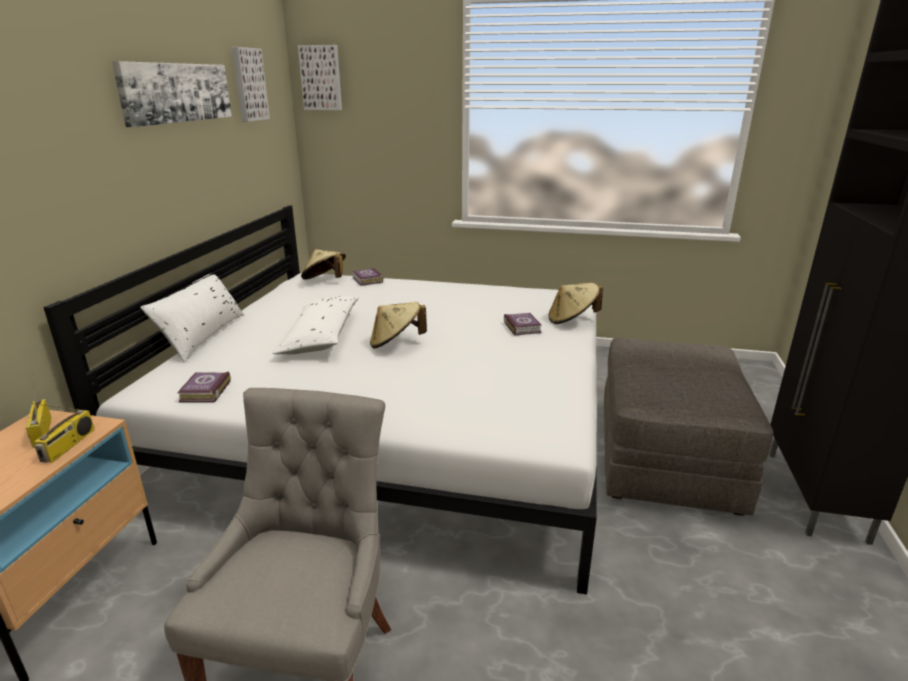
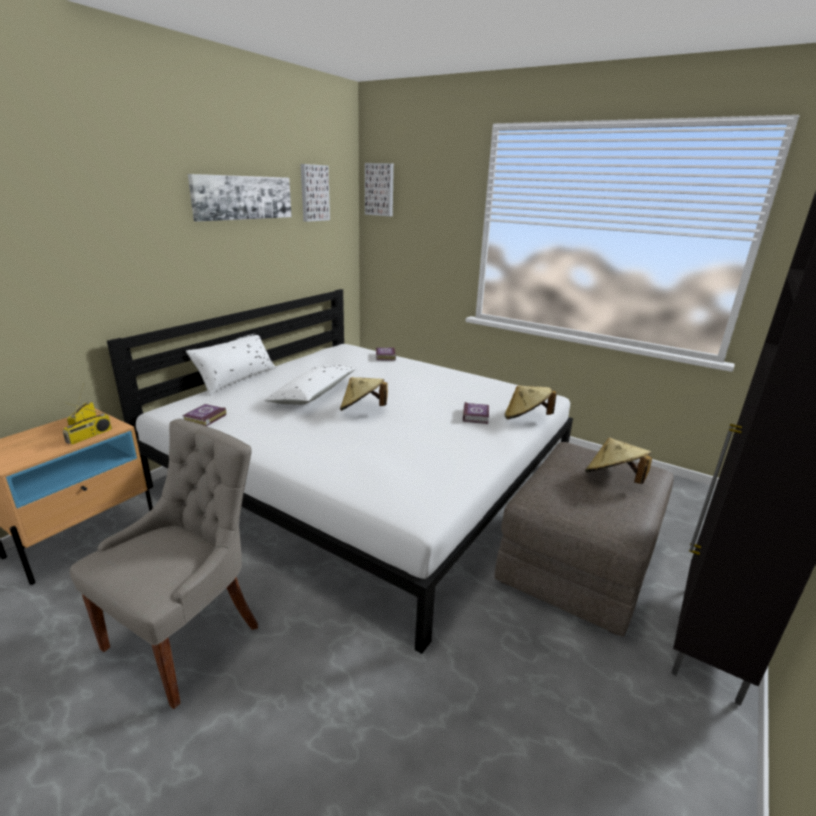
camera: 20 degrees right, 0 degrees up
(325, 281) = (353, 352): beige hat -> beige hat (613, 479)

